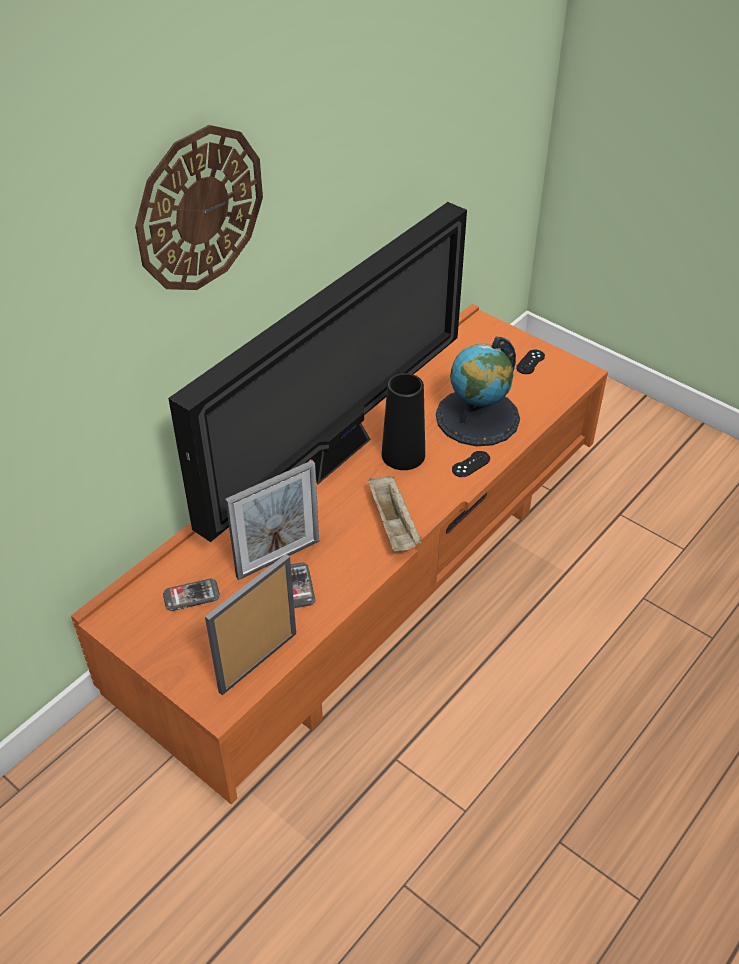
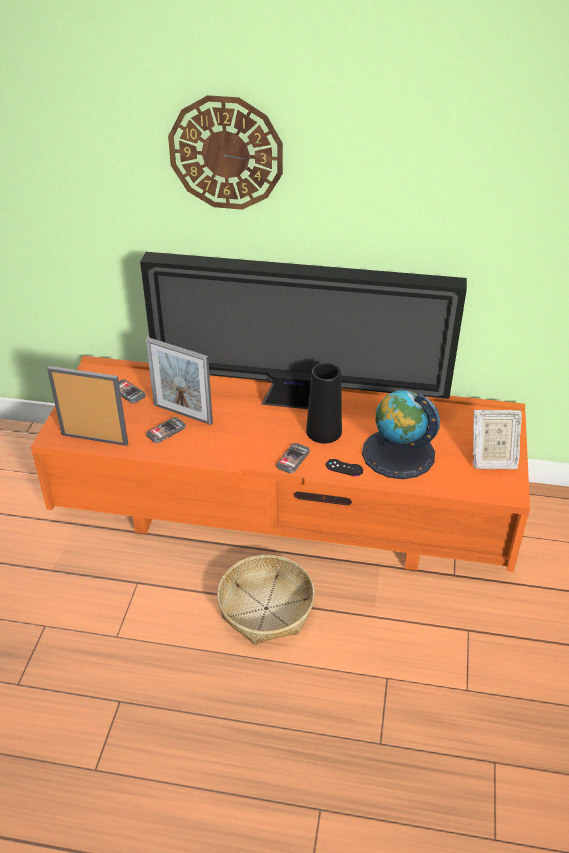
camera: 60 degrees right, 5 degrees down
(394, 525) = (252, 452): beige tray -> none
(429, 497) = (293, 459): none -> phone
(506, 652) = (266, 608): none -> basket
(530, 362) = (491, 460): black game controller -> picture frame

